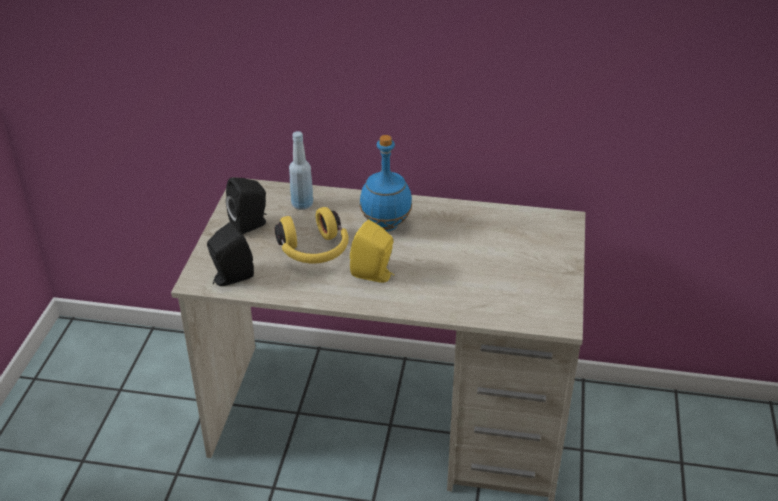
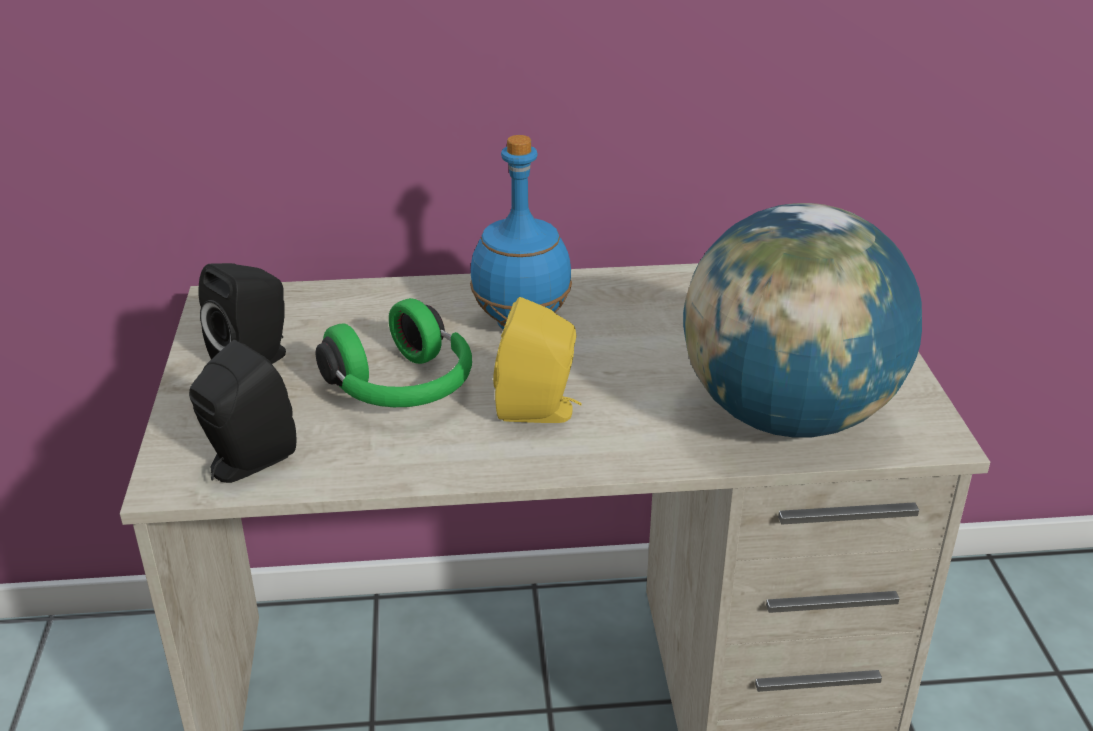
camera: 15 degrees left, 5 degrees down
(302, 204) = (346, 313): blue bottle -> none
(314, 251) = (403, 388): yellow headphones -> green headphones
(494, 298) = (787, 416): none -> globe

